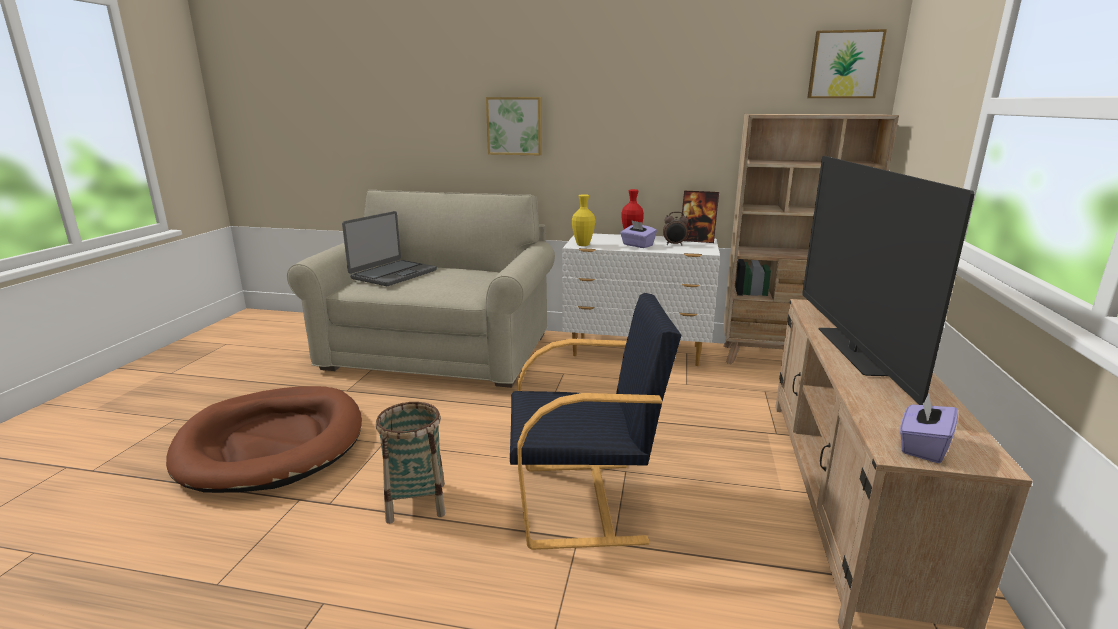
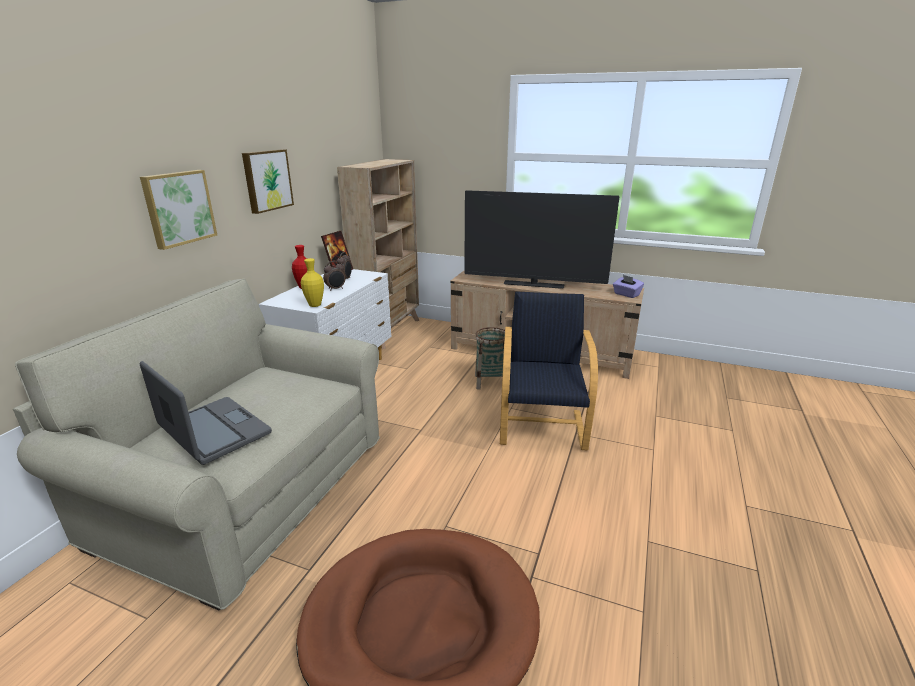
camera: 80 degrees left, 5 degrees up
(416, 502) = (539, 500): basket -> basket (490, 382)
(637, 245) = (336, 289): purple tissue box -> alarm clock
(844, 65) = (365, 127): picture -> picture (266, 180)

